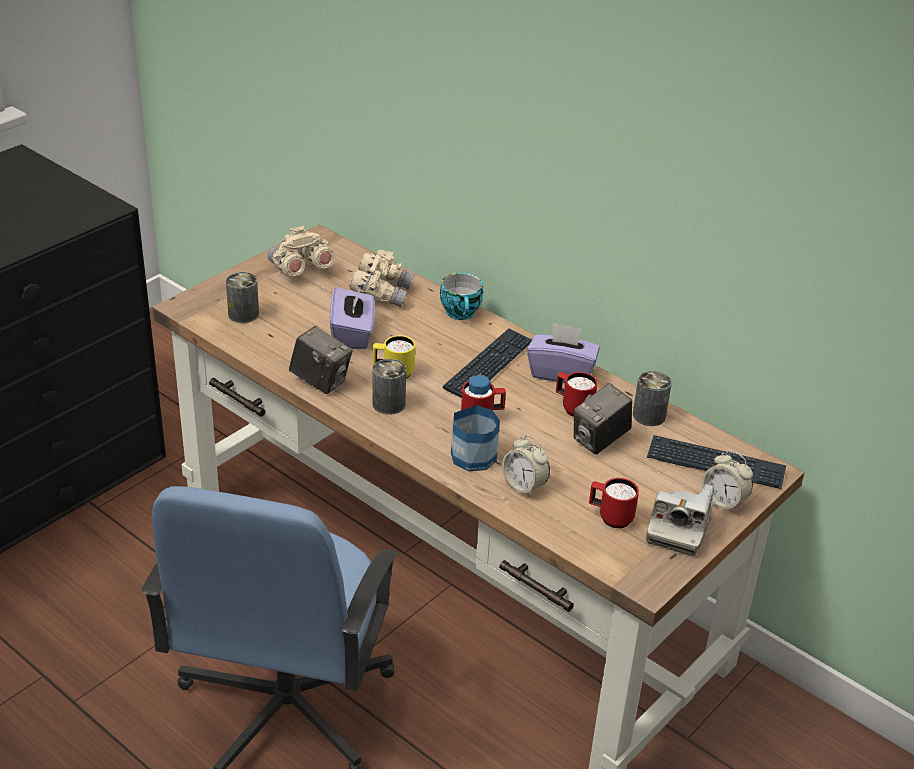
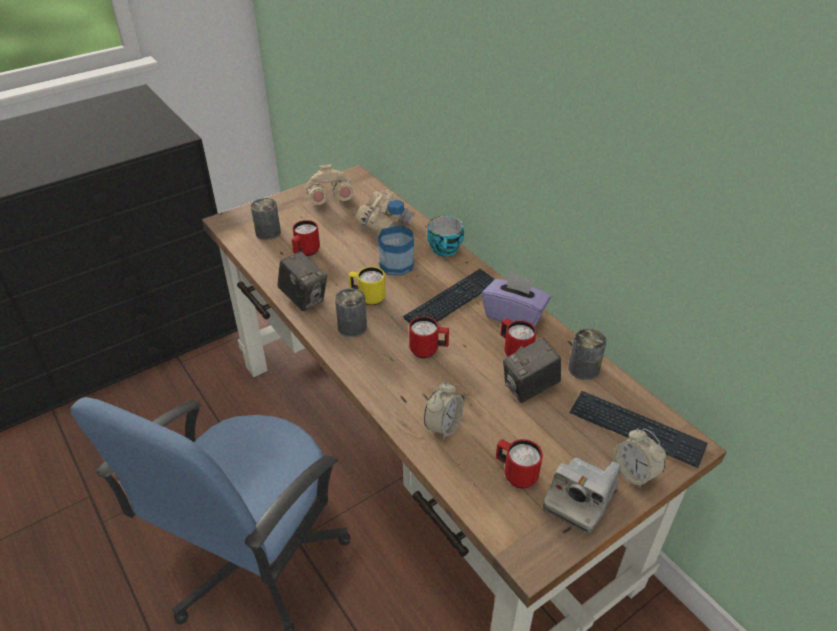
camera: 15 degrees right, 5 degrees up
(299, 332) = (305, 253): none -> red mug
(352, 335) = (347, 260): purple tissue box -> none
(473, 456) = (407, 389): bottle -> bottle (396, 264)
(524, 486) = (443, 426): alarm clock -> alarm clock turned 120 degrees counterclockwise

